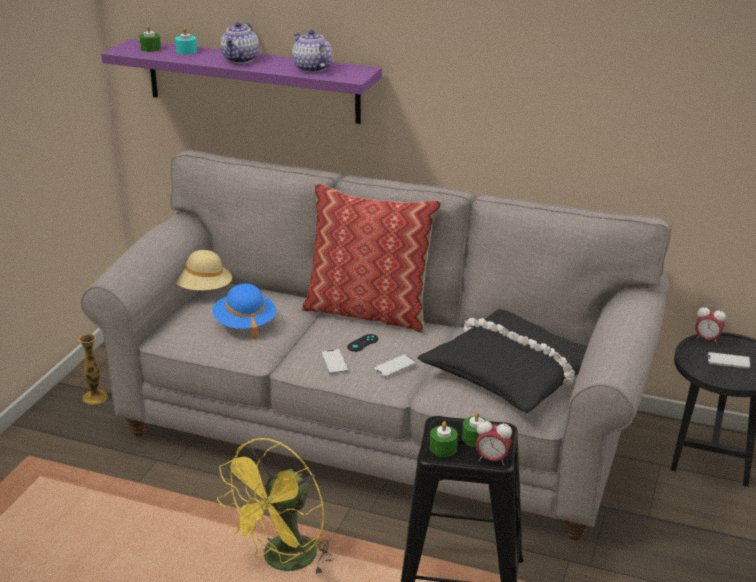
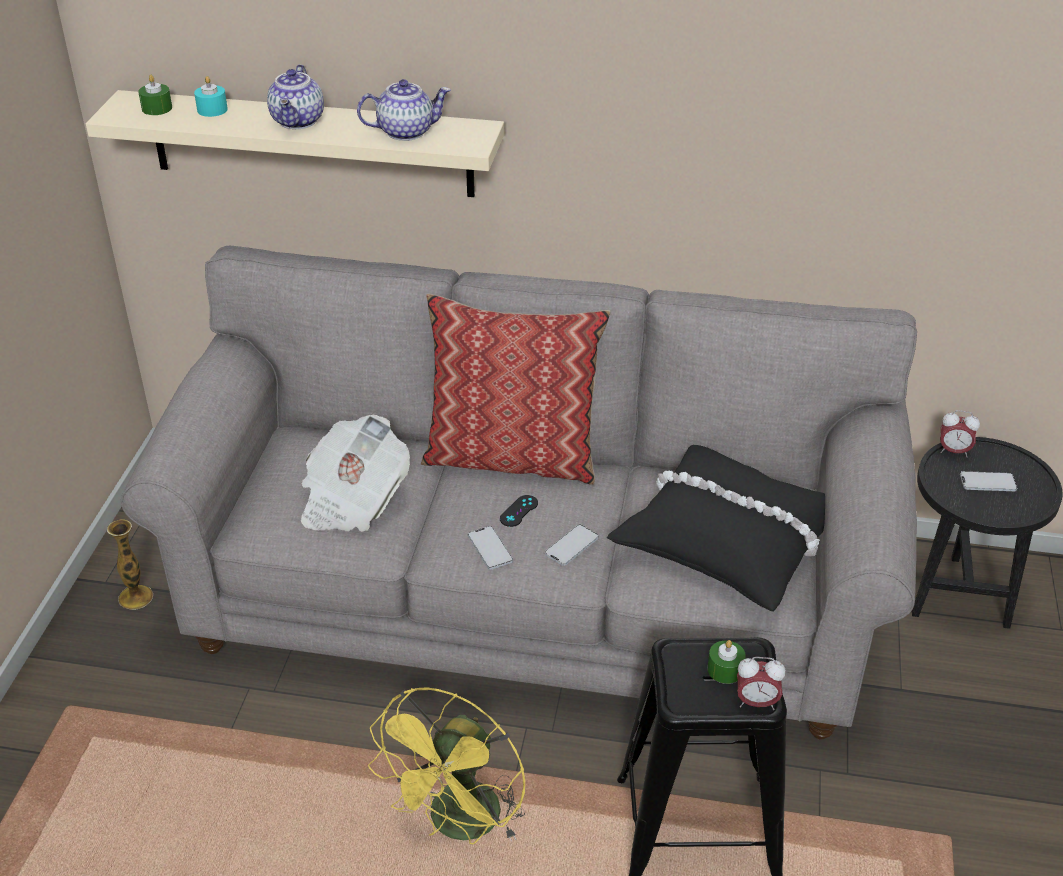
camera: 10 degrees left, 10 degrees up
(203, 290) = (277, 447): beige hat -> none
(245, 324) = (352, 499): blue hat -> newspaper
(252, 81) = (311, 144): purple shelf -> beige shelf
(311, 68) = (406, 131): teapot -> teapot turned 120 degrees clockwise
(443, 448) = (688, 692): green candle -> none

